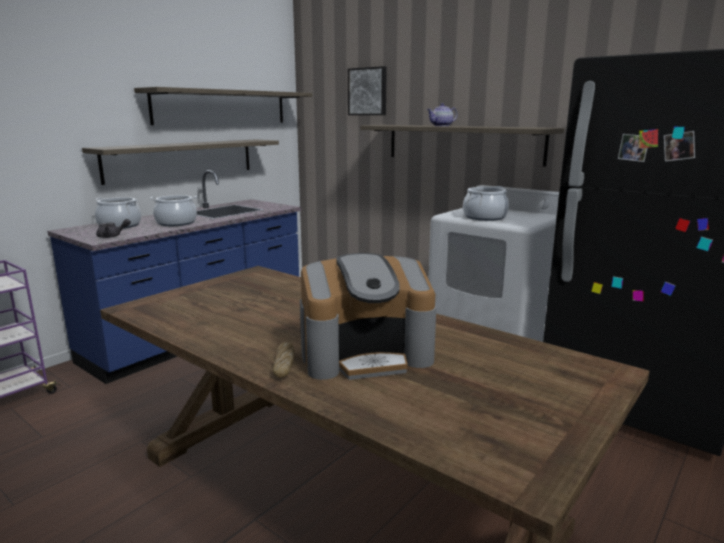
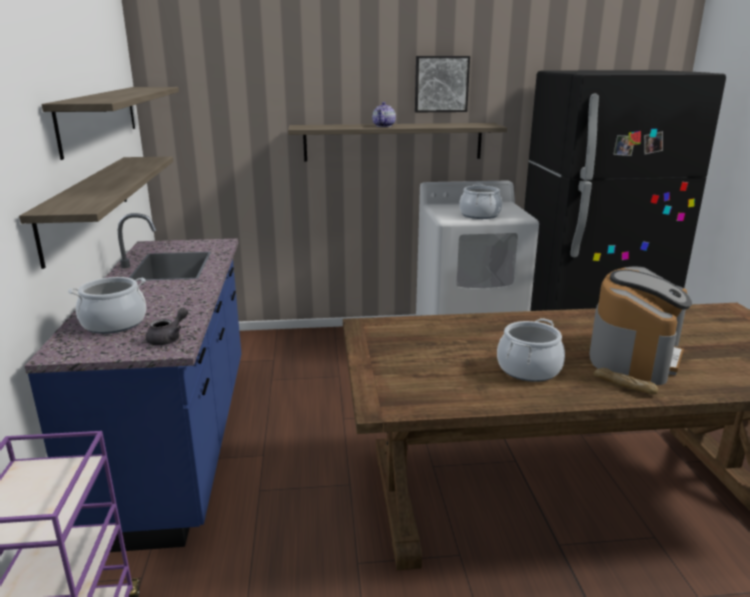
camera: 45 degrees left, 5 degrees up
(176, 223) = (176, 297): cooking pot -> cooking pot (528, 369)
(368, 91) = (264, 85): picture -> picture (441, 84)

